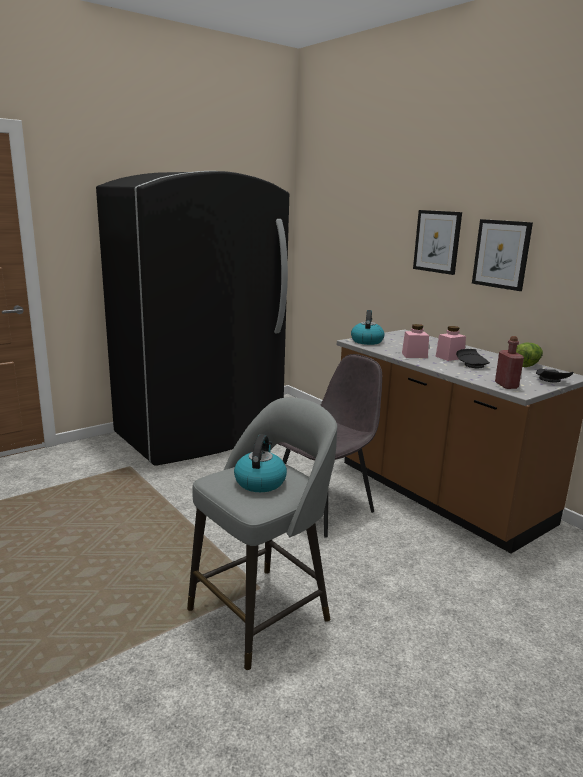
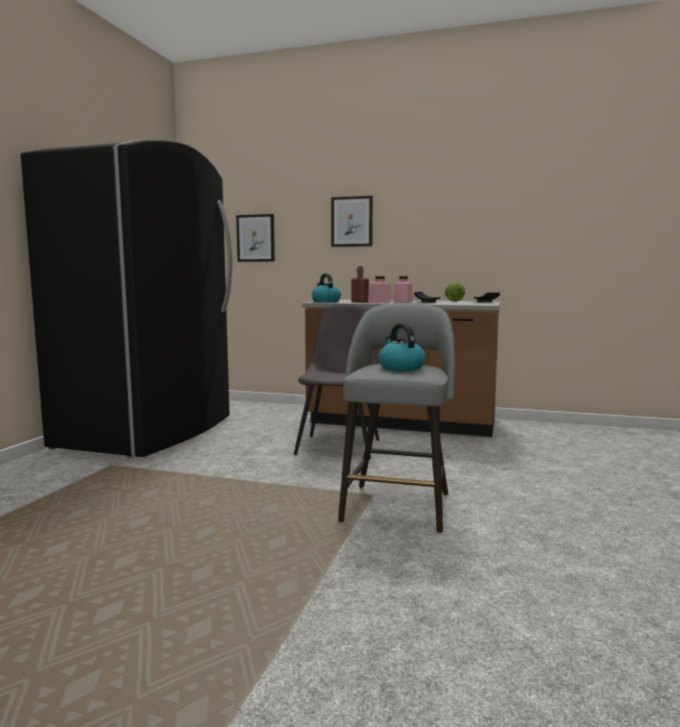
camera: 35 degrees left, 10 degrees down
(501, 254) = (412, 224): picture -> picture (255, 238)
(506, 385) = (471, 304): red bottle -> red bottle (359, 302)

